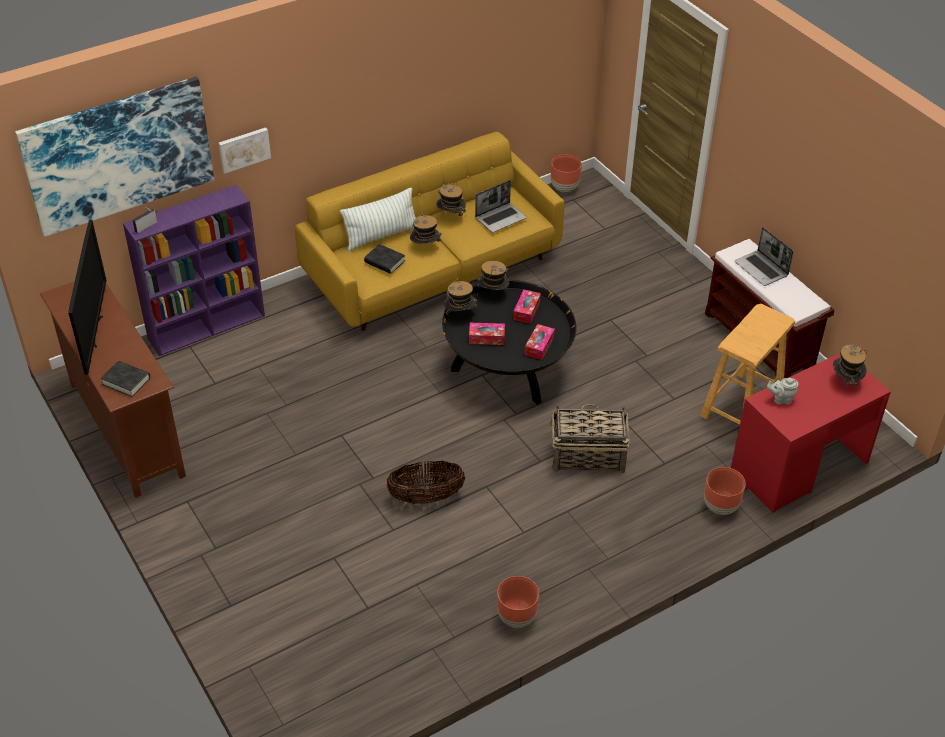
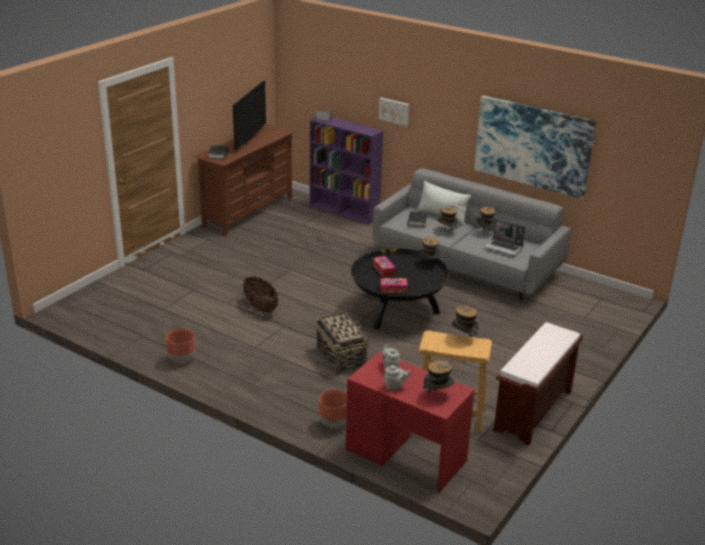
camera: 65 degrees right, 15 degrees down
(94, 331) = (249, 140): television -> television turned 45 degrees counterclockwise
(118, 155) = (329, 72): picture -> picture (533, 146)
(433, 270) = (466, 264): yellow sofa -> grey sofa
(460, 314) = (397, 257): hat -> hat (463, 337)
(526, 310) = (424, 278): tissue box -> none
(564, 188) = (610, 292): brown planter -> none
(762, 269) = (547, 344): laptop -> none
(820, 408) = (395, 386): none -> grey teapot

